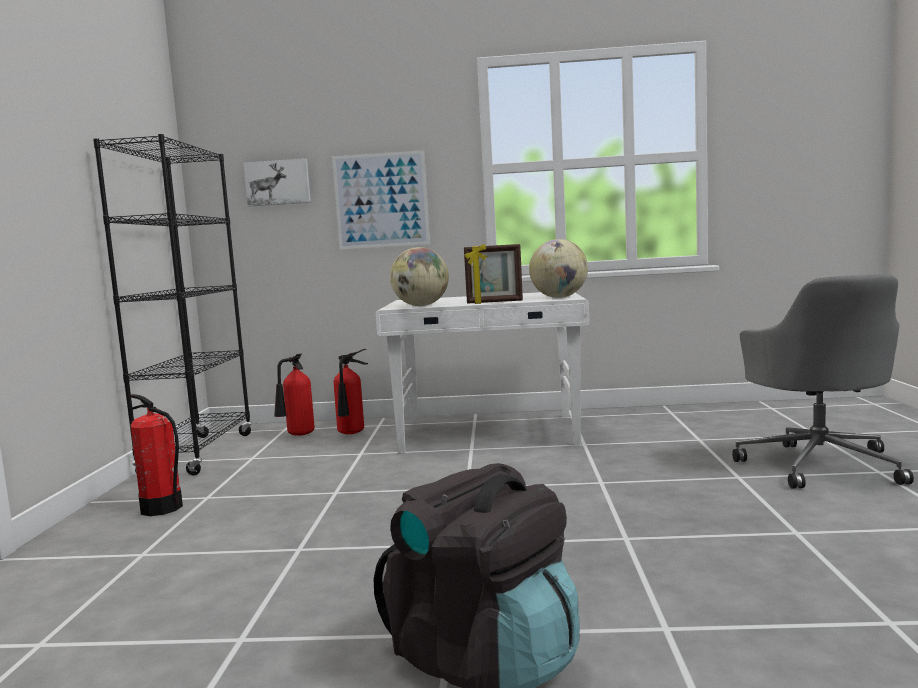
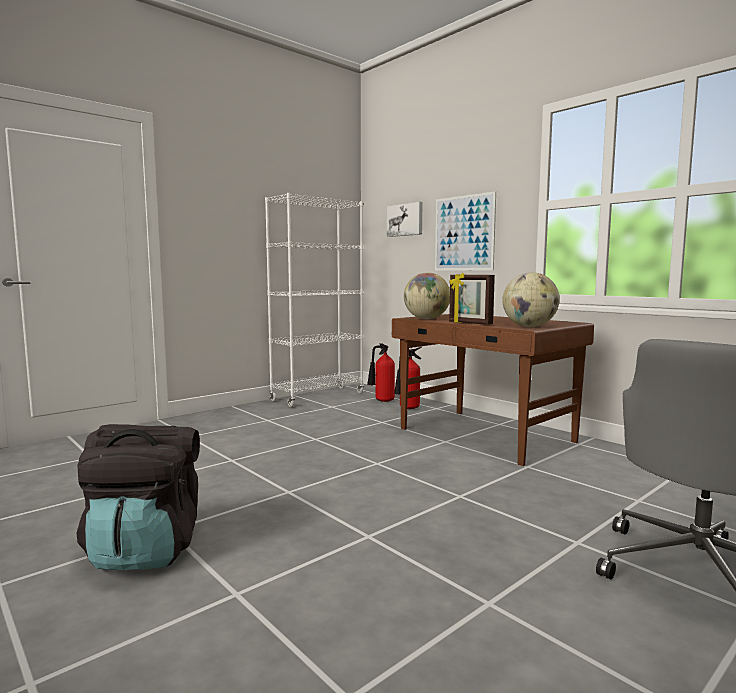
camera: 45 degrees right, 0 degrees up
(161, 508) = (242, 419): fire extinguisher -> none
(199, 454) = (318, 397): black bookcase -> white bookcase
(490, 433) = (485, 435): white desk -> brown desk

